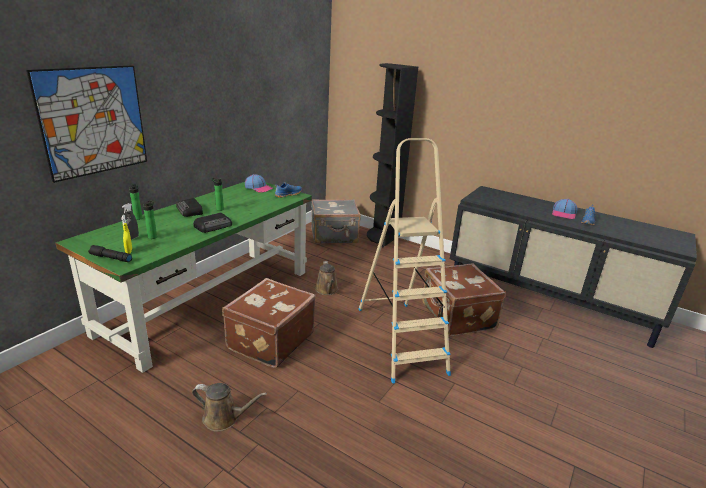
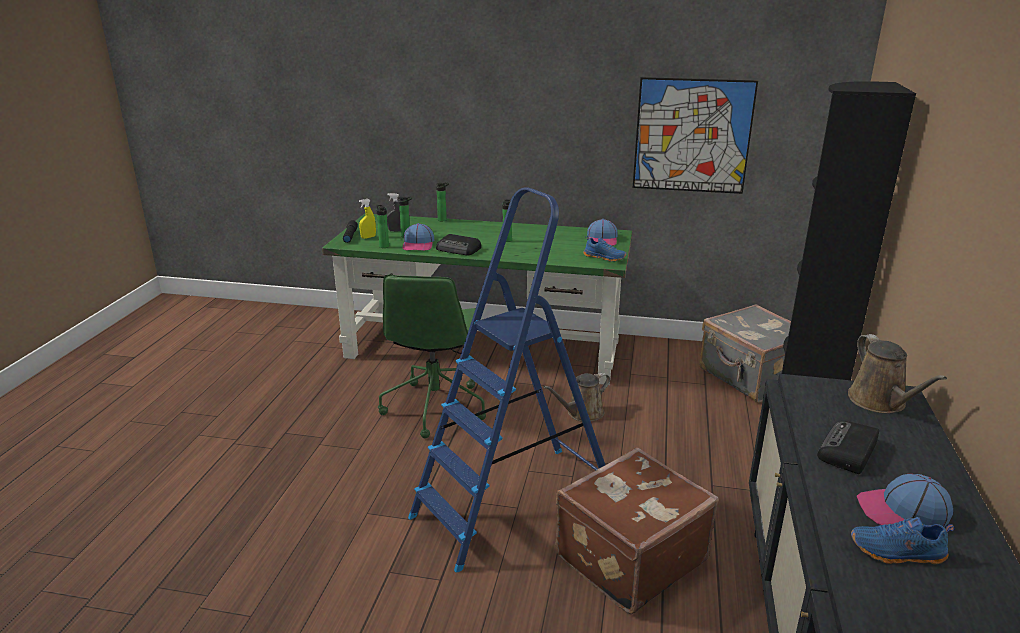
camera: 70 degrees right, 0 degrees up
(93, 121) = (418, 108): picture -> picture (692, 136)
(162, 249) = (384, 246): none -> bottle
(181, 236) = (418, 244): none -> cap
(190, 211) = (486, 231): radio -> radio (848, 452)
(224, 418) = (300, 419): brown watering can -> brown watering can (880, 402)
(269, 340) = (436, 405): brown suitcase -> green office chair
(400, 339) = (513, 505): beige step ladder -> blue step ladder

